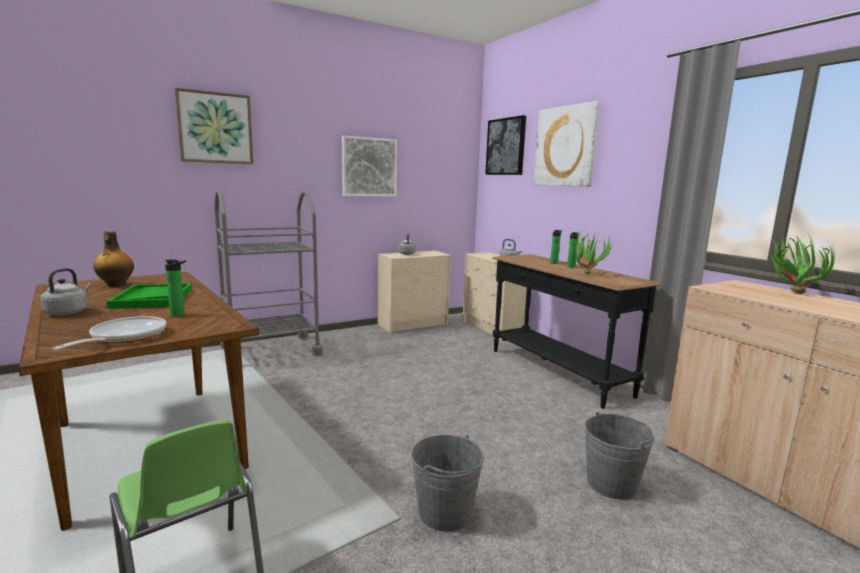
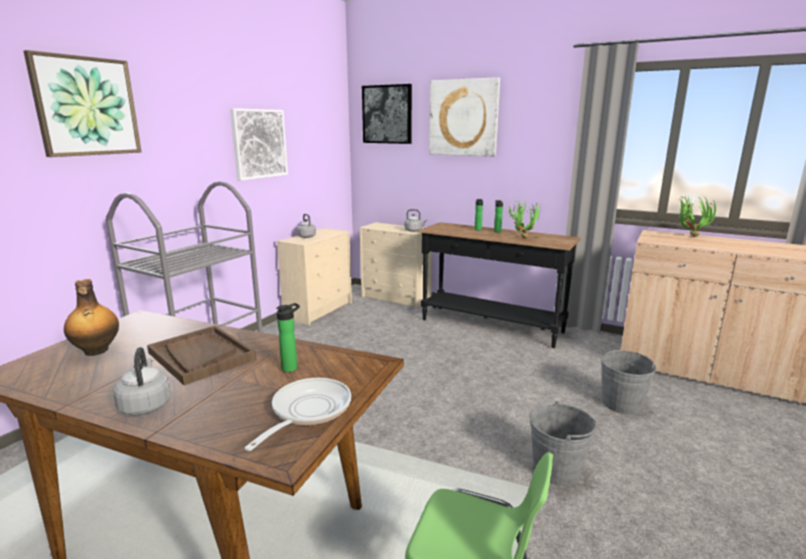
camera: 30 degrees left, 5 degrees up
(124, 337) = (307, 411): frying pan -> frying pan turned 45 degrees clockwise
(153, 298) = (201, 356): green tray -> brown tray

